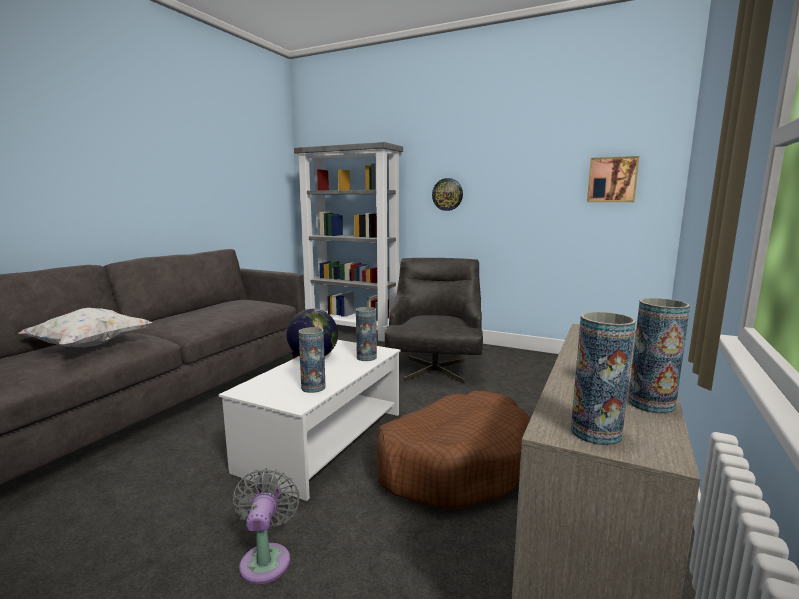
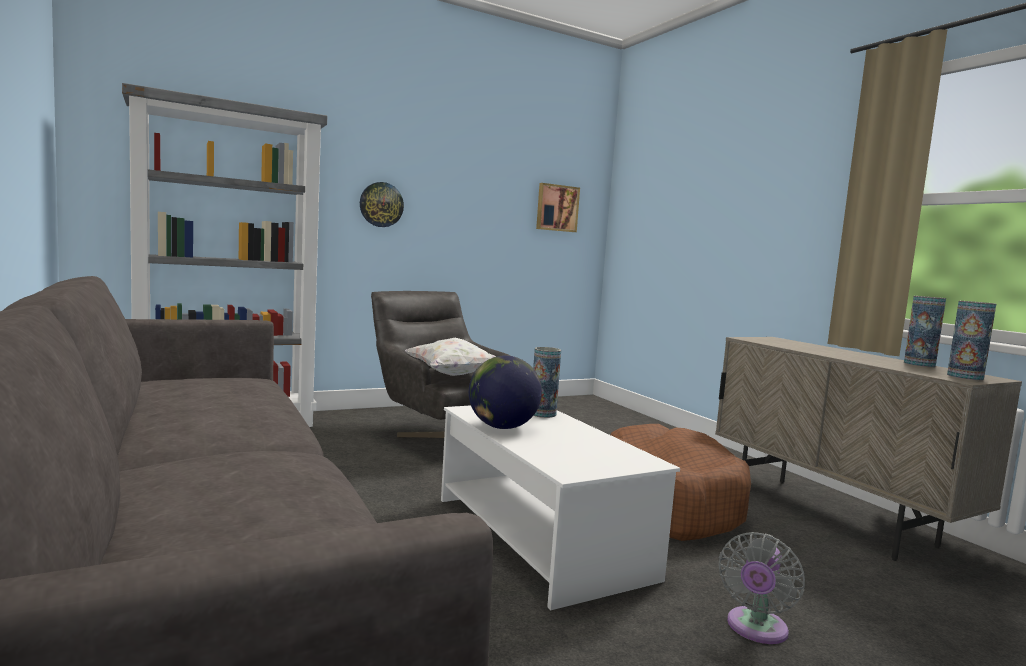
camera: 55 degrees left, 5 degrees down
(90, 346) = (260, 485): white pillow -> white pillow (453, 375)
(266, 559) = (755, 629): grey fan -> grey fan turned 90 degrees counterclockwise
(313, 387) = (607, 448): vase -> none

